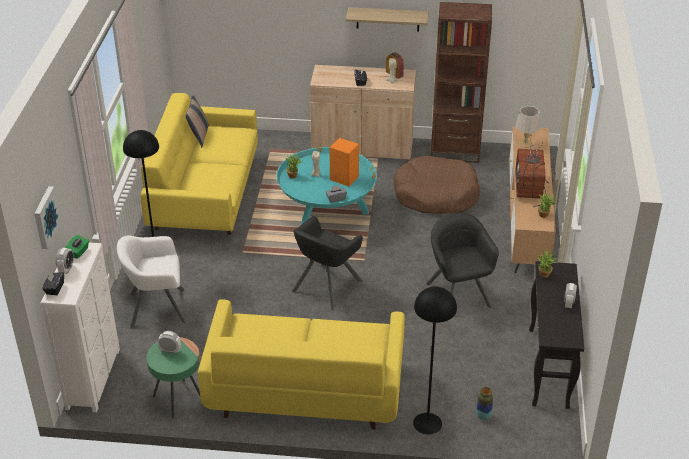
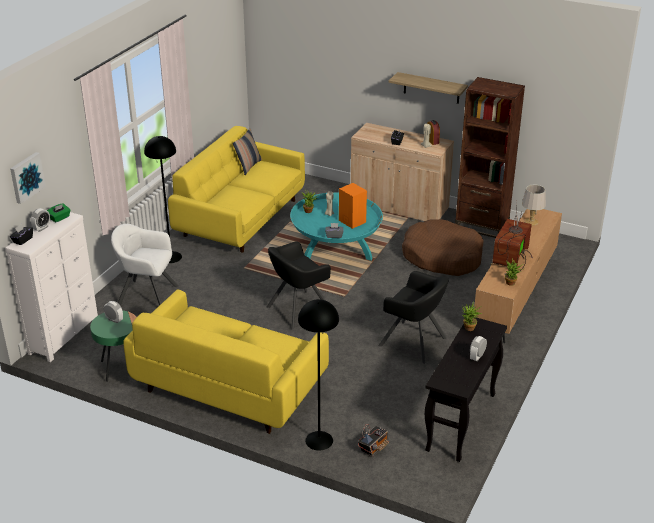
camera: 20 degrees right, 5 degrees down
(458, 294) = (413, 342): black armchair -> black armchair turned 120 degrees clockwise
(483, 416) = (374, 448): vase -> radio

